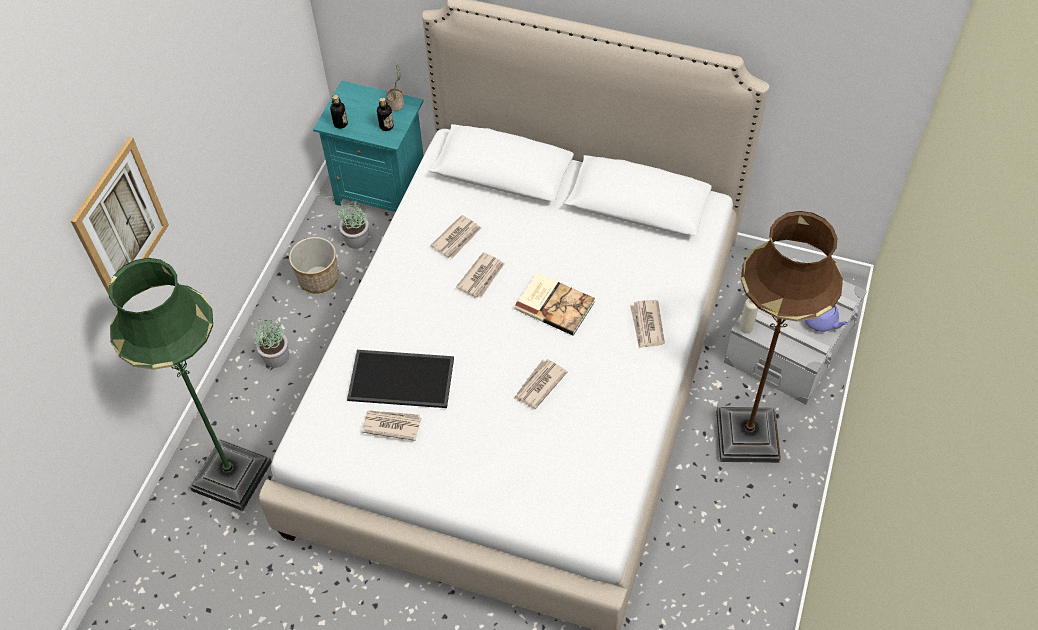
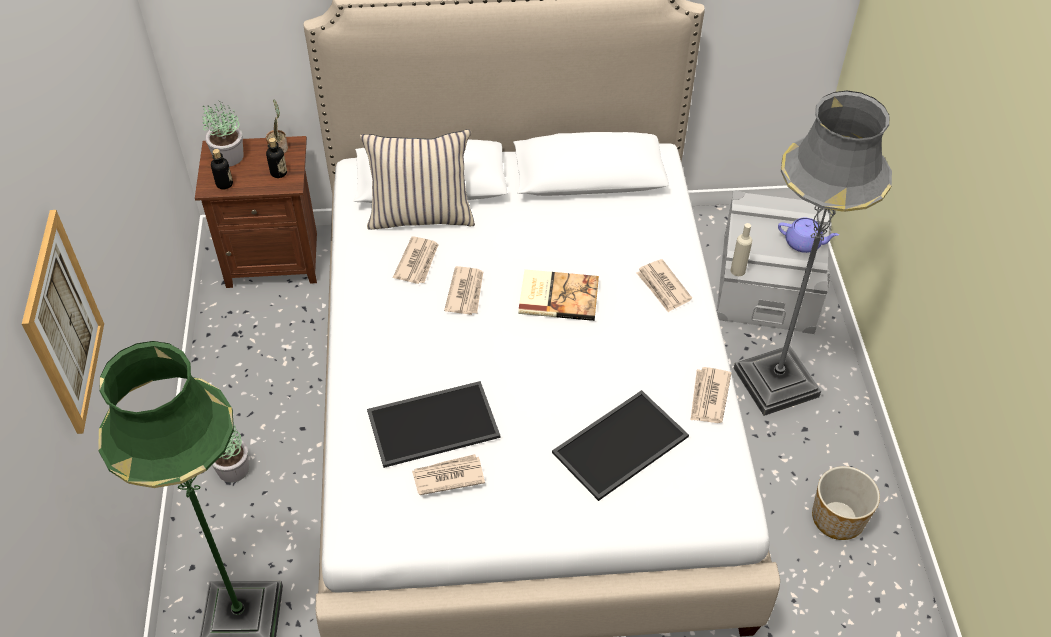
camera: 25 degrees left, 5 degrees down
(318, 278) = (243, 369): planter -> planter (837, 517)
(356, 239) = (267, 317): potted plant -> potted plant (228, 157)
(382, 190) = (273, 258): turquoise nightstand -> brown nightstand
(480, 198) = (421, 215): none -> beige pillow
(538, 449) = (621, 447): none -> tray
(539, 385) = (586, 381): newspaper -> newspaper (708, 397)
(746, 436) = (775, 382): brown floor lamp -> grey floor lamp

